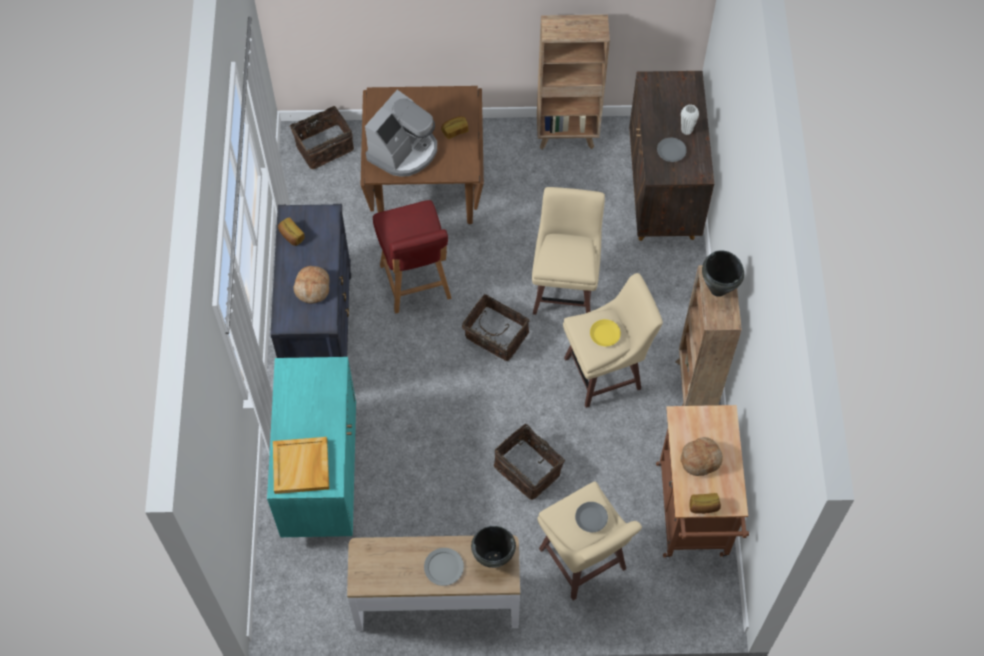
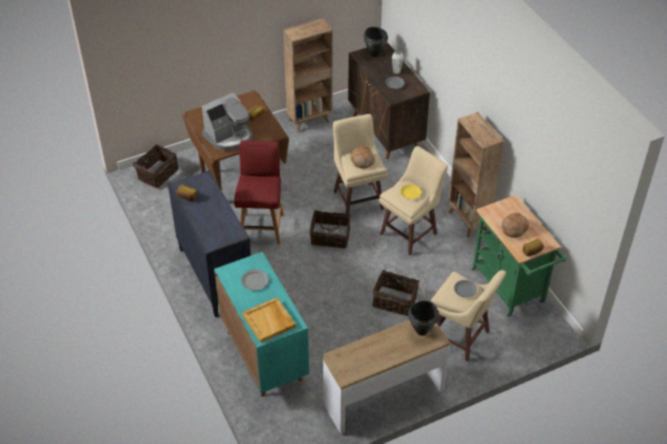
camera: 25 degrees left, 15 degrees down
(312, 287) = (218, 219): bread -> bread (362, 160)
(403, 151) = (229, 136): coffee machine -> coffee machine turned 45 degrees clockwise
(415, 283) = (262, 227): red chair -> red chair turned 135 degrees counterclockwise
(444, 567) = (393, 347): grey plate -> grey plate (255, 280)
(692, 517) = (510, 289): brown cart -> green cart
(718, 289) = (477, 126): black cooking pot -> black cooking pot (375, 53)

